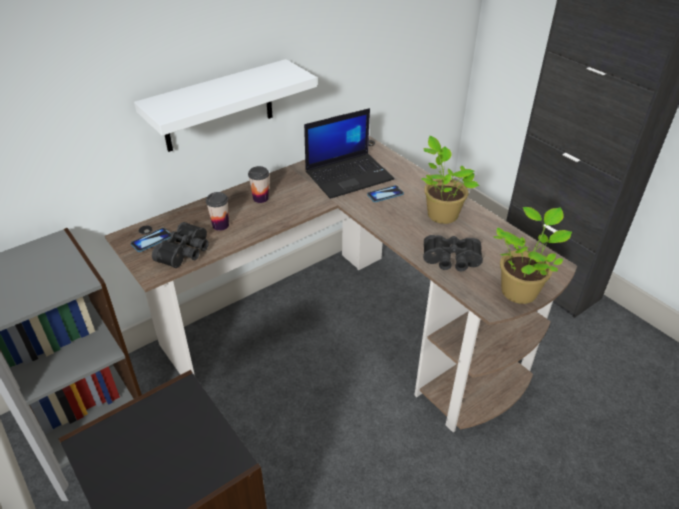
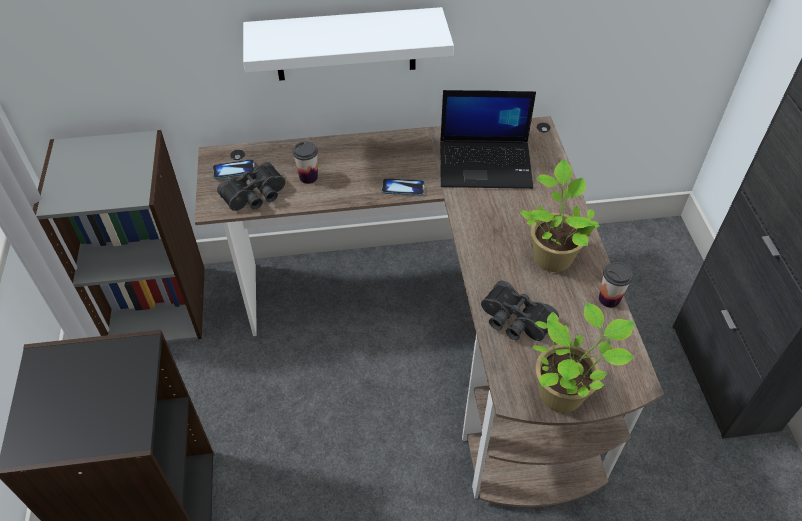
camera: 30 degrees right, 10 degrees up
(260, 198) = (370, 159): cup -> cup (609, 299)
(385, 194) = (507, 205): phone -> phone (403, 188)

